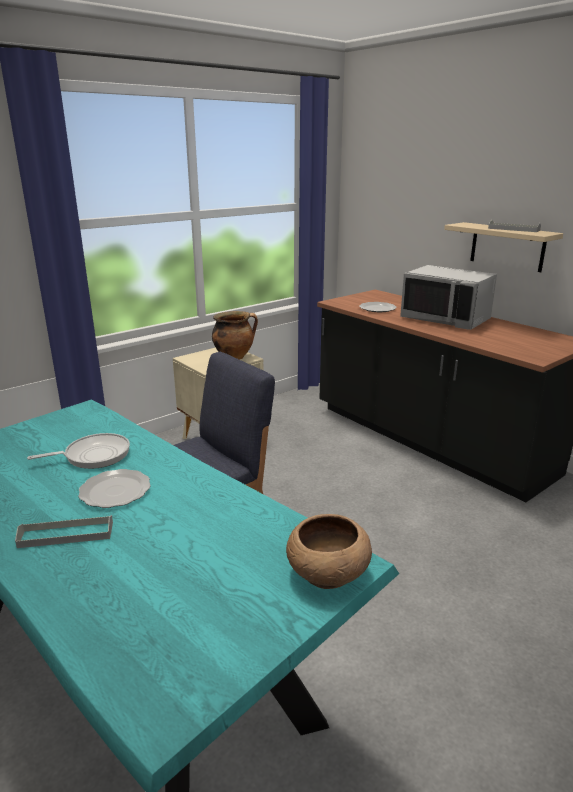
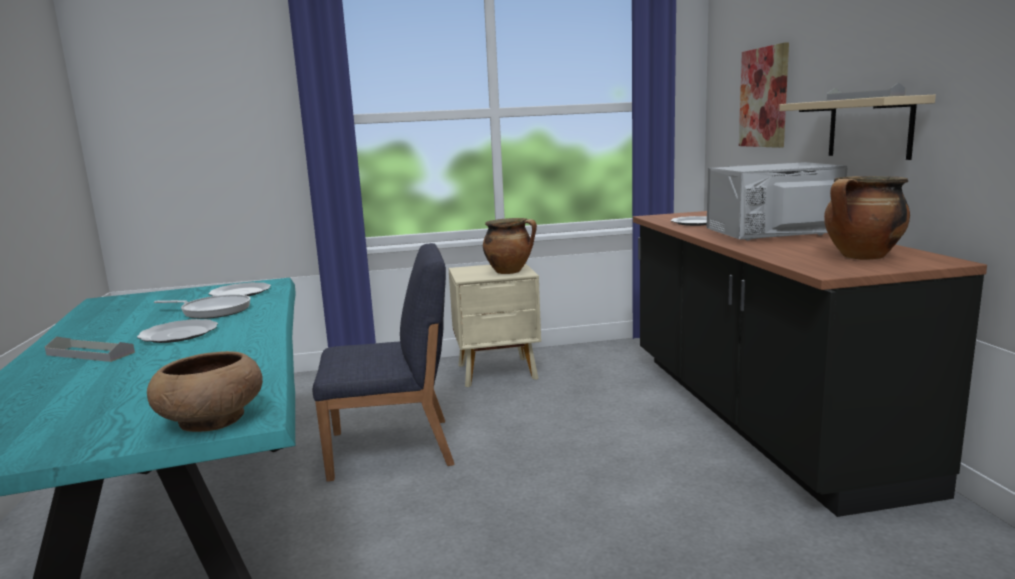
camera: 30 degrees right, 10 degrees down
(77, 427) = (239, 293): none -> plate
(406, 209) = (764, 97): none -> picture
(446, 319) = (772, 234): grey microwave -> grey microwave turned 105 degrees clockwise
(532, 341) = (862, 257): none -> cooking pot

